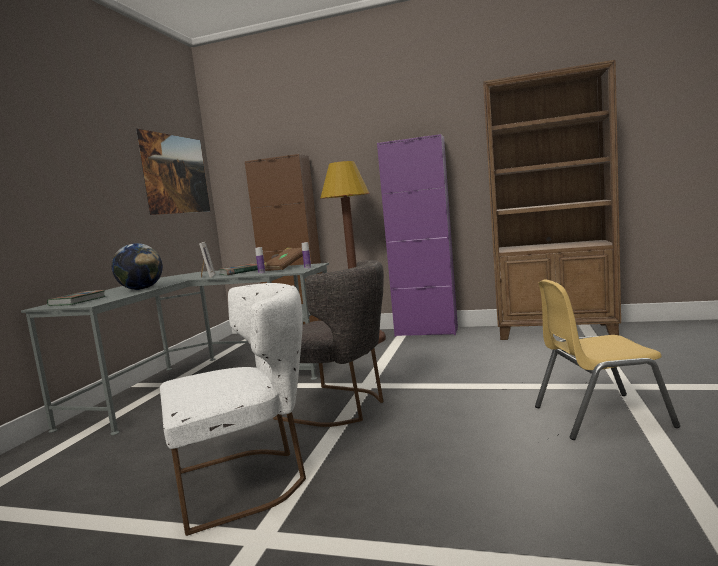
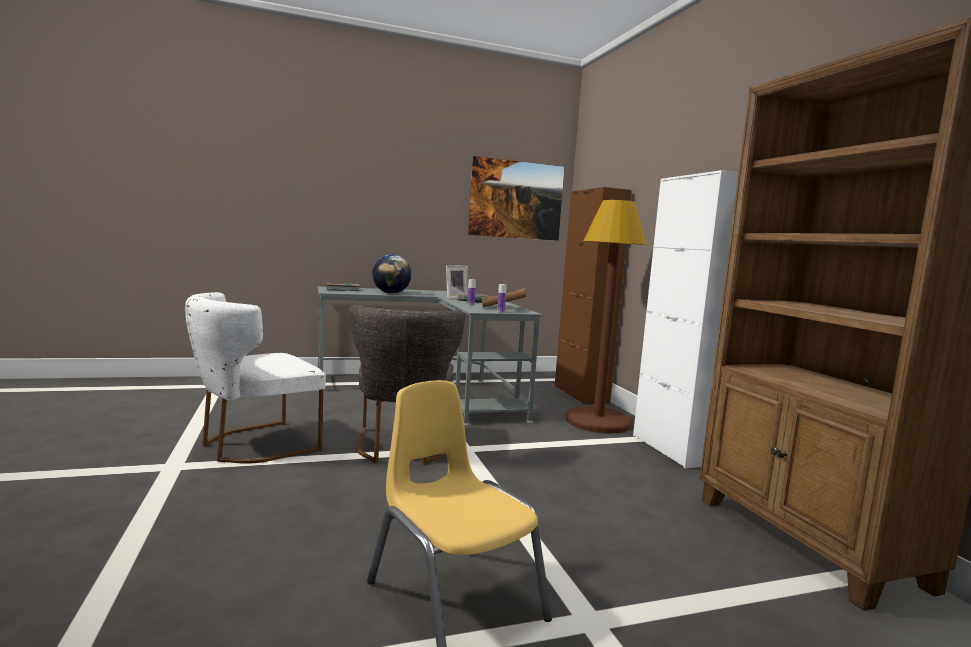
camera: 55 degrees right, 0 degrees up
(248, 481) = (253, 445): white chair -> white chair turned 105 degrees clockwise
(426, 332) = (673, 450): purple cabinet -> white cabinet

